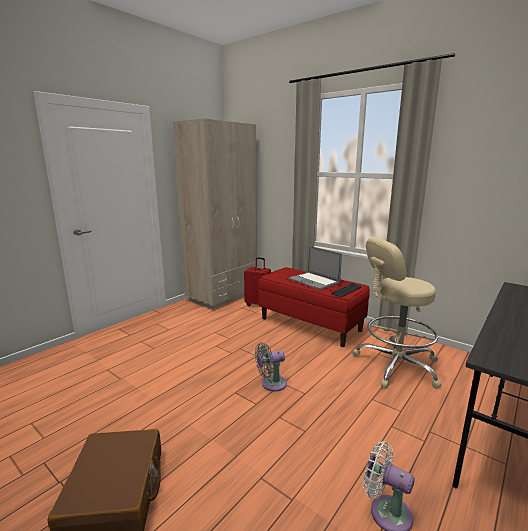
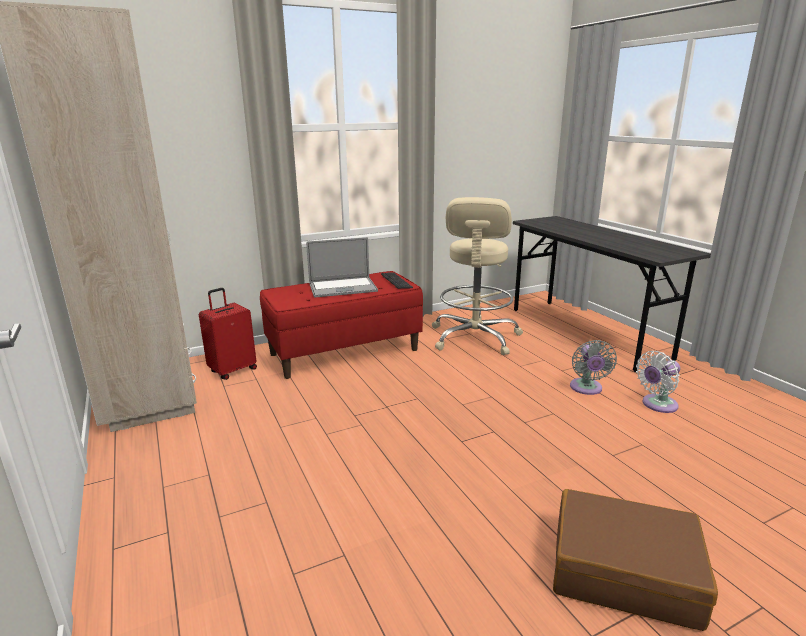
camera: 65 degrees left, 5 degrees up
(271, 384) = (460, 412): grey fan -> grey fan (586, 389)

